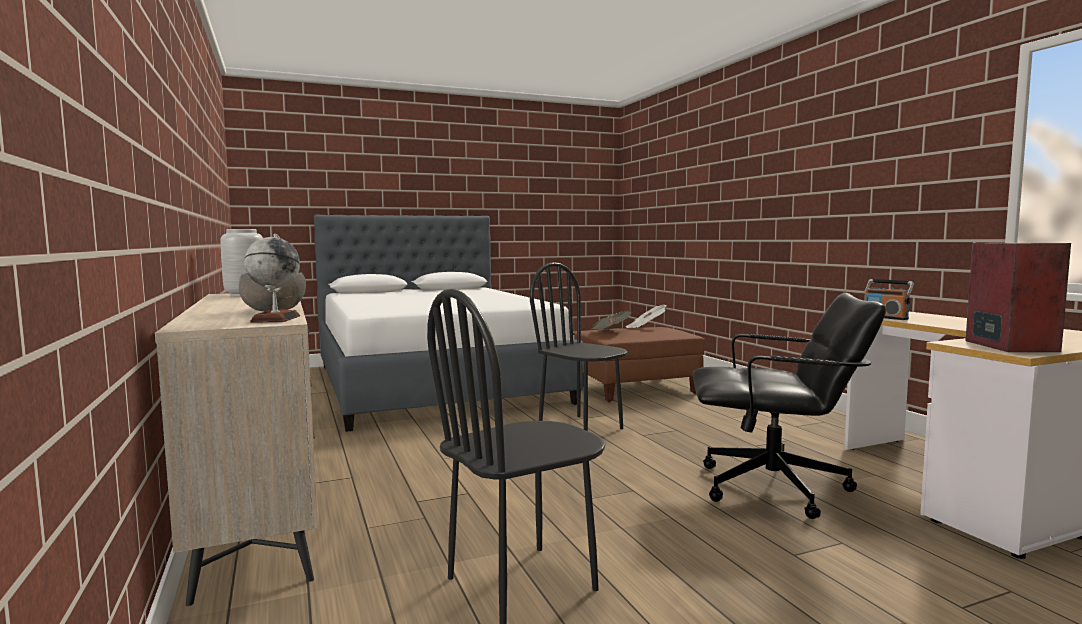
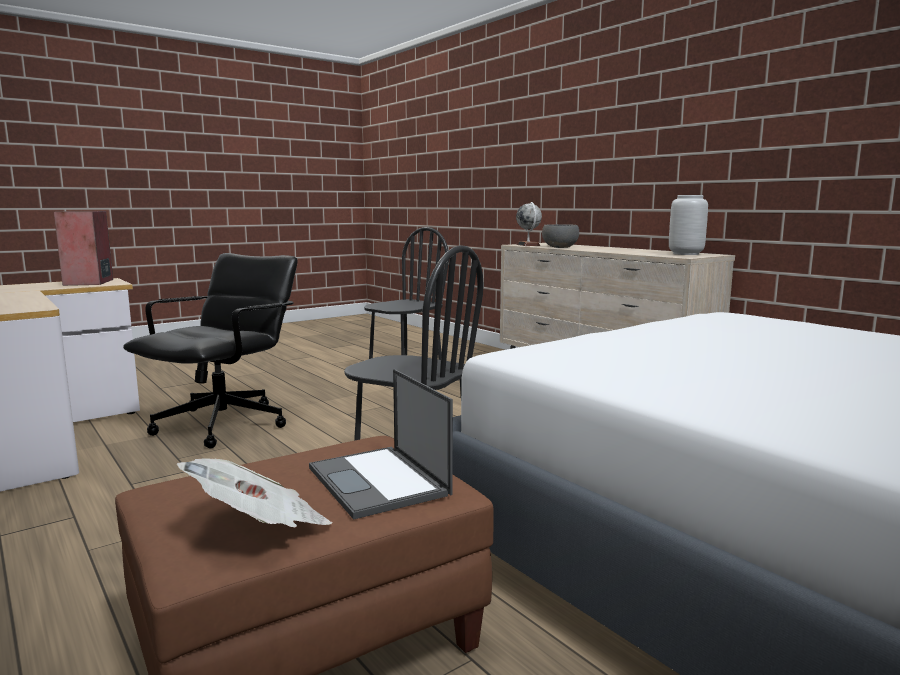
camera: 165 degrees right, 5 degrees up
(610, 331) = (379, 482): newspaper -> laptop
(775, 488) = (224, 424): black office chair -> black office chair turned 120 degrees clockwise
(885, 317) = (34, 305): radio -> none

